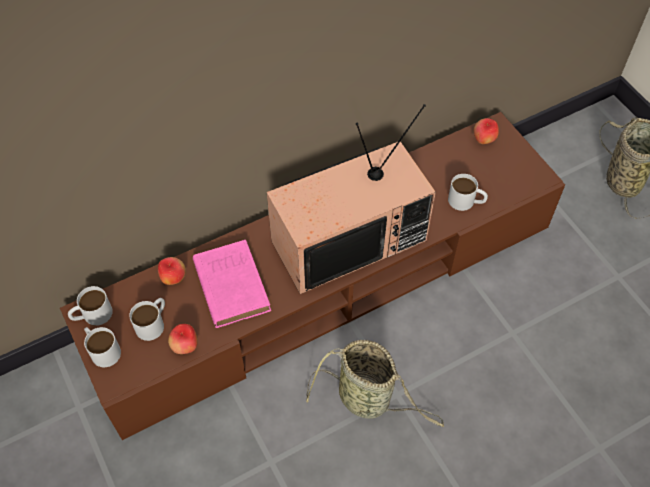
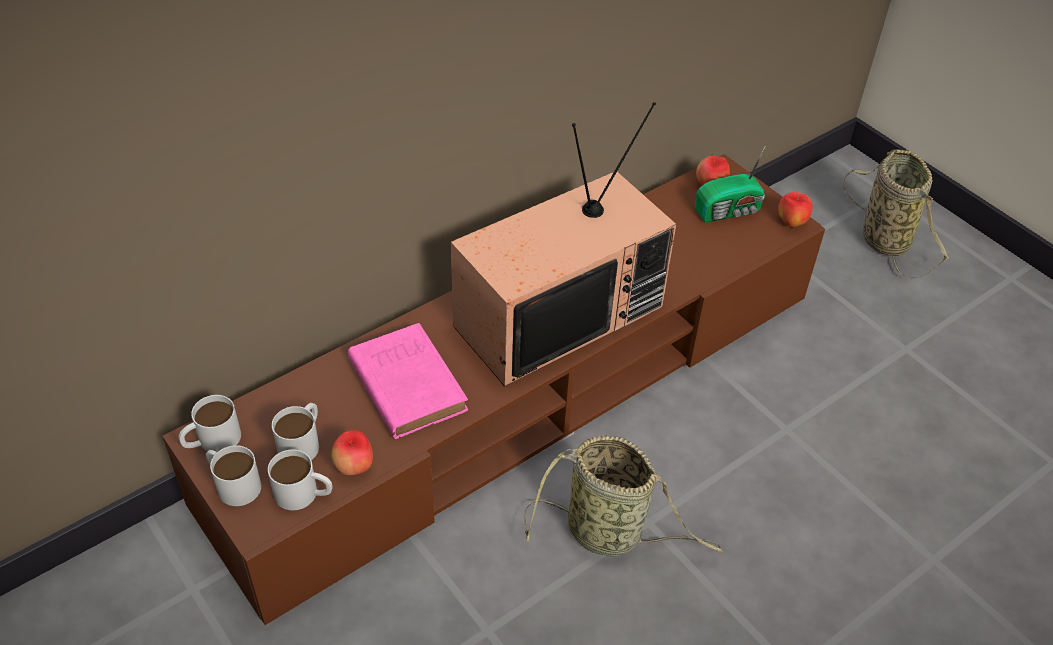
camera: 10 degrees left, 10 degrees down
(173, 278) = (323, 383): apple -> apple (791, 222)
(466, 201) = (704, 257): white mug -> white mug (304, 494)
(494, 163) = (729, 211): none -> radio

